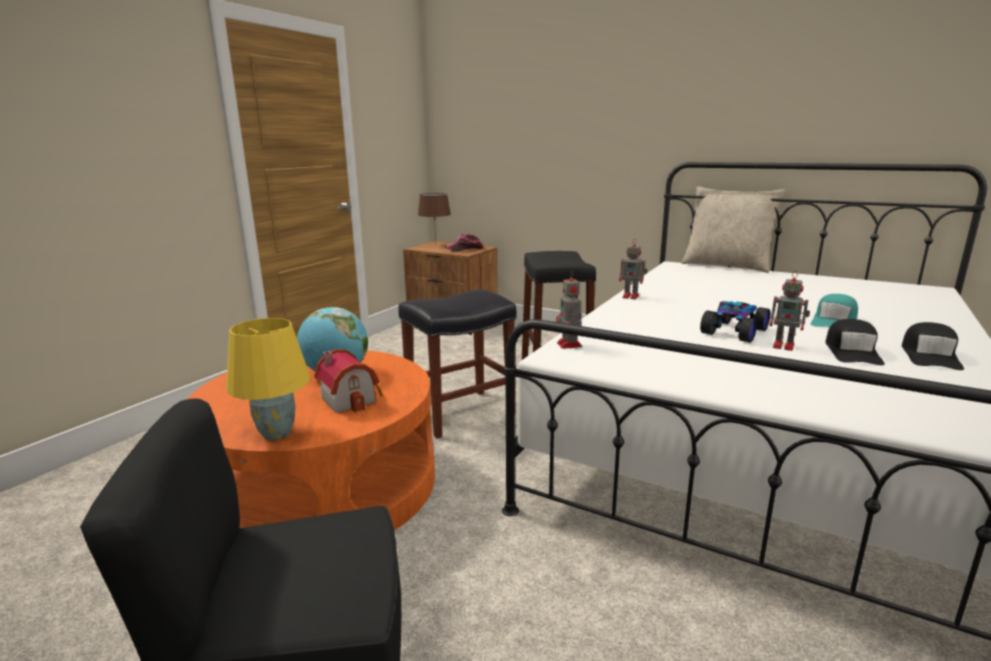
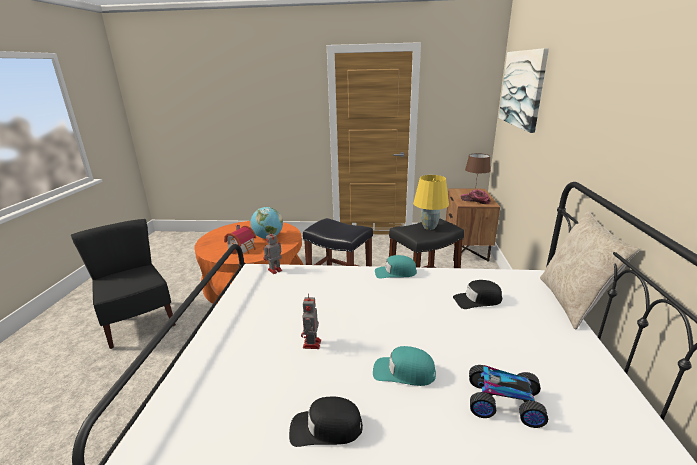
camera: 65 degrees right, 5 degrees up
(276, 435) = (206, 246): yellow table lamp -> yellow table lamp (428, 227)
(498, 98) = (522, 88): none -> picture
(631, 296) = (395, 272): toy robot -> turquoise cap
(735, 332) = (335, 321): toy car -> toy car (504, 404)
(852, 352) = (314, 379): black cap -> black cap (477, 300)

